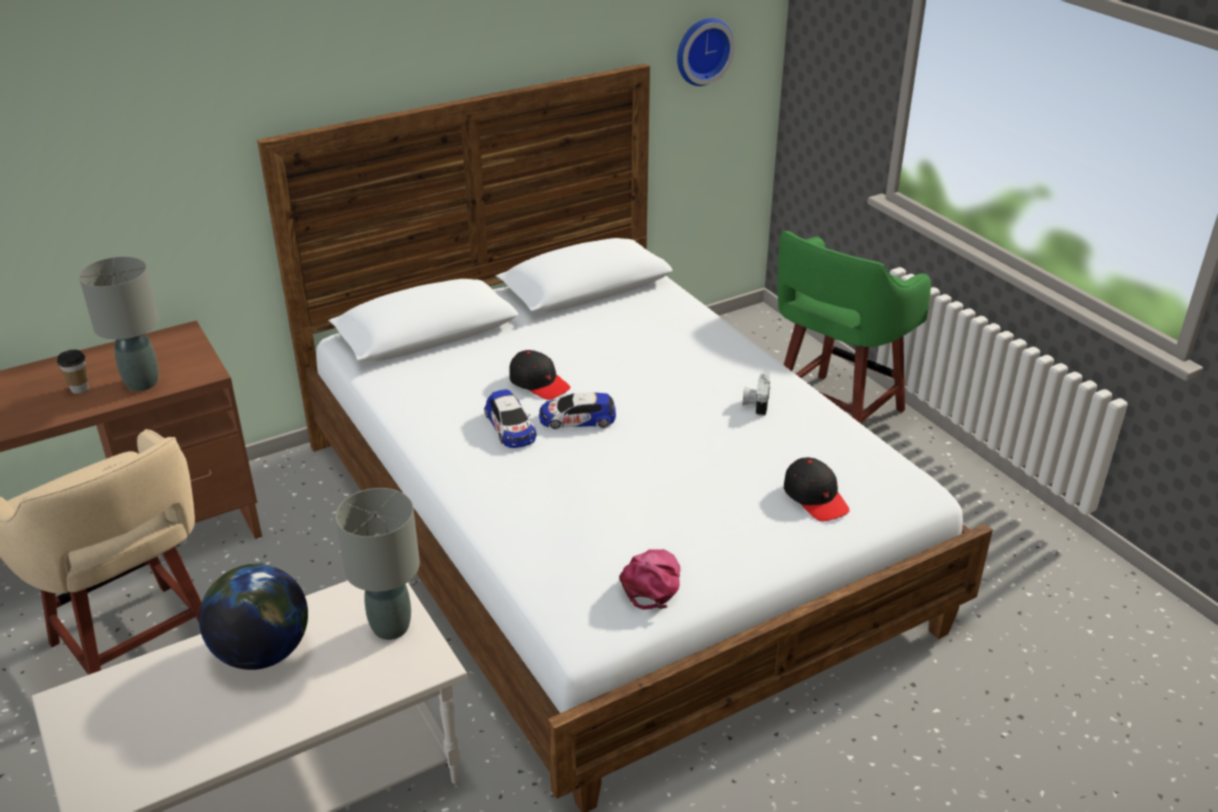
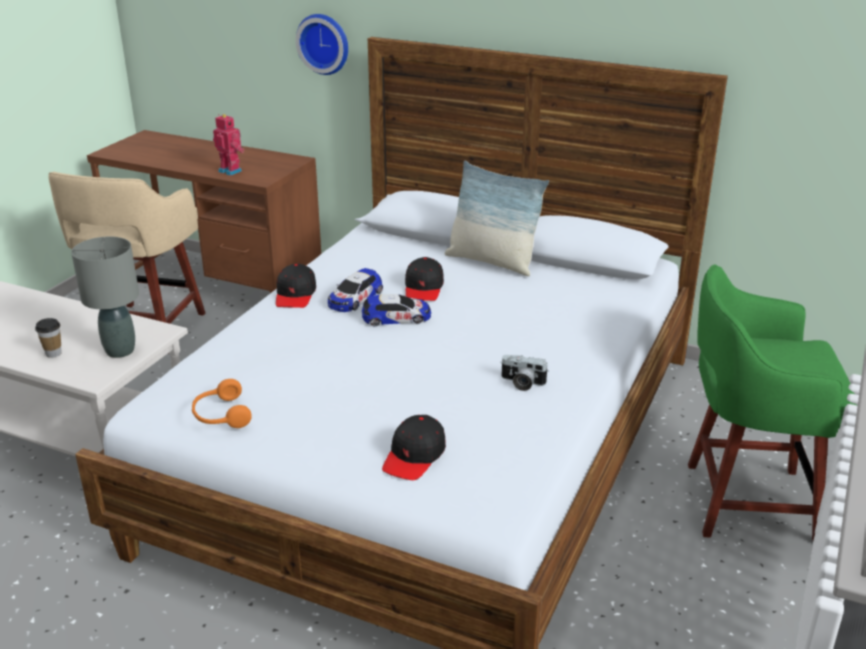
camera: 55 degrees right, 5 degrees down
(79, 389) = (208, 160): cup -> cup (53, 353)
(142, 383) = (231, 171): grey table lamp -> toy robot
(262, 652) = (66, 321): globe -> none
(456, 459) = (295, 295): none -> black cap
(532, 329) = (492, 262): none -> pillow
(577, 418) = (396, 317): toy car -> toy car turned 120 degrees clockwise
(651, 582) = (220, 415): pink cap -> orange headphones
(702, 50) = (807, 83): wall clock -> wall clock (324, 43)
(755, 403) = (522, 383): camera -> camera turned 135 degrees counterclockwise

